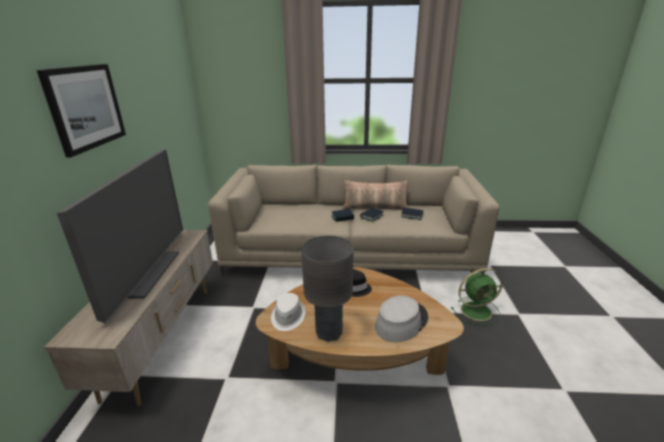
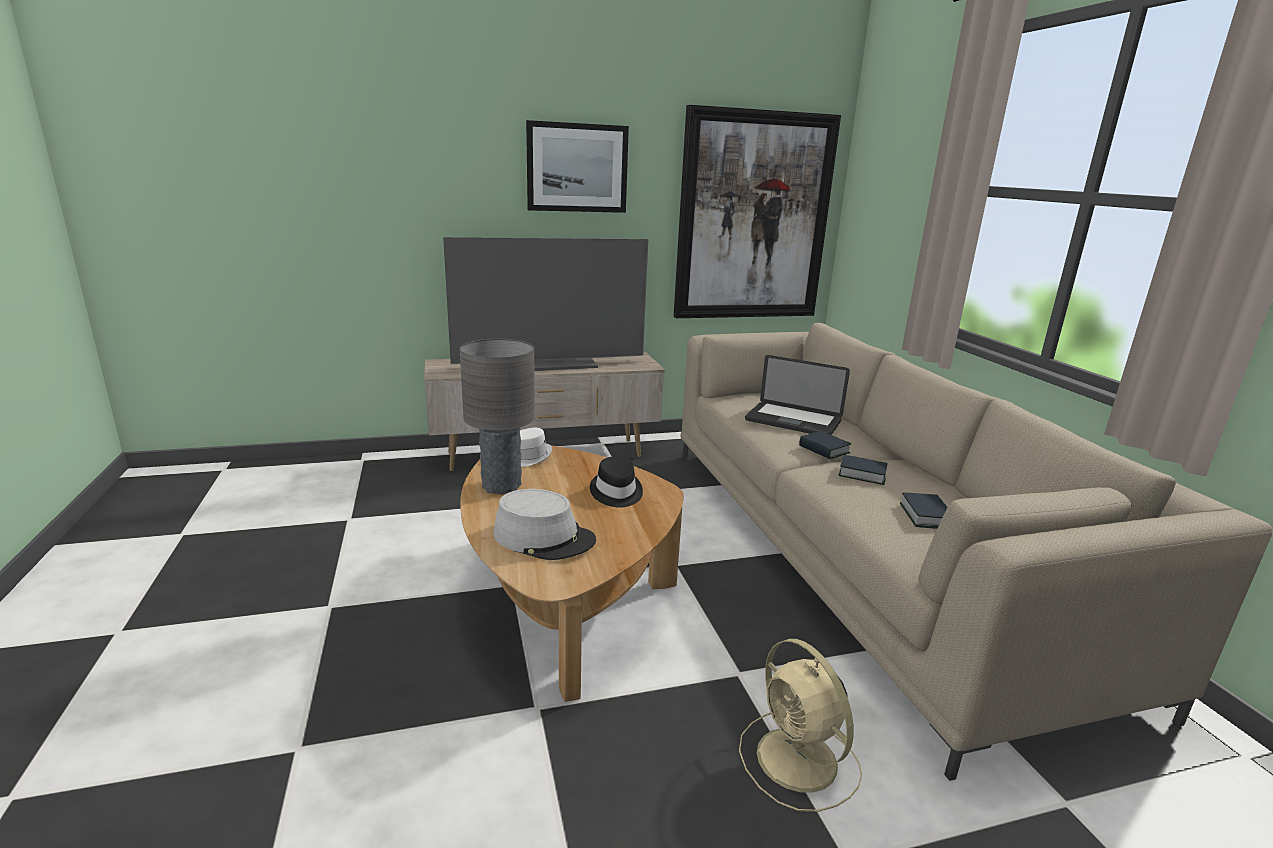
camera: 70 degrees right, 5 degrees down
(173, 116) = (753, 218): none -> picture
(305, 215) = (793, 421): none -> laptop
(375, 207) = (915, 476): pillow -> none
(477, 311) = (799, 762): green fan -> beige fan

